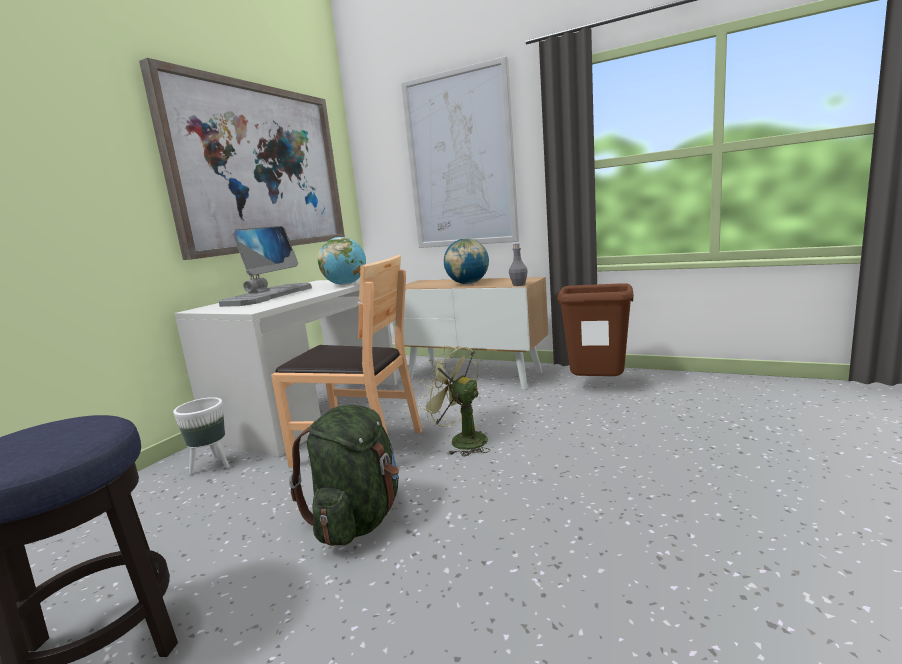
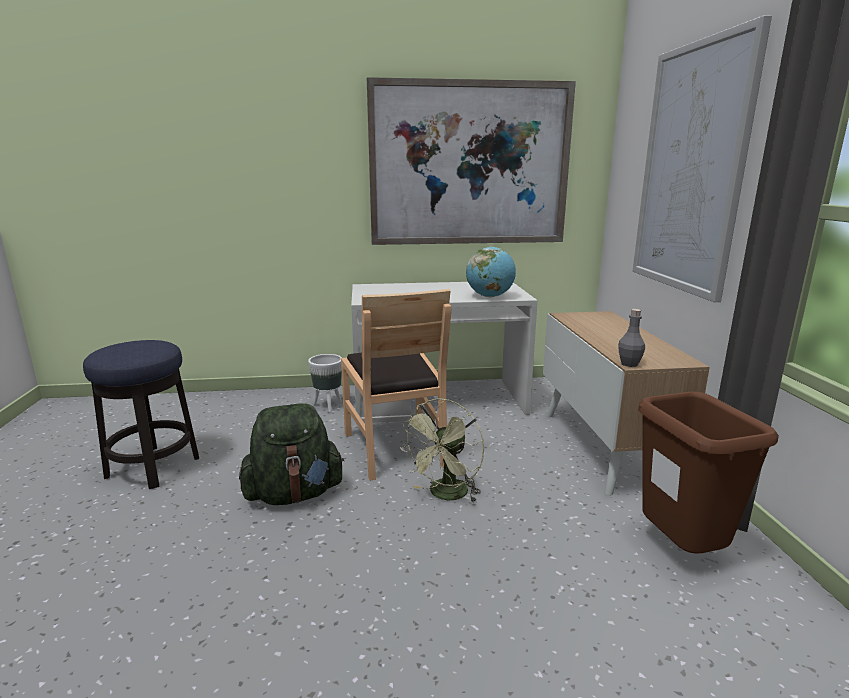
camera: 55 degrees right, 5 degrees up
(269, 295) = (425, 288): monitor -> none
(461, 441) = (445, 495): green fan -> green fan turned 150 degrees counterclockwise
(468, 283) = (611, 337): globe -> none

